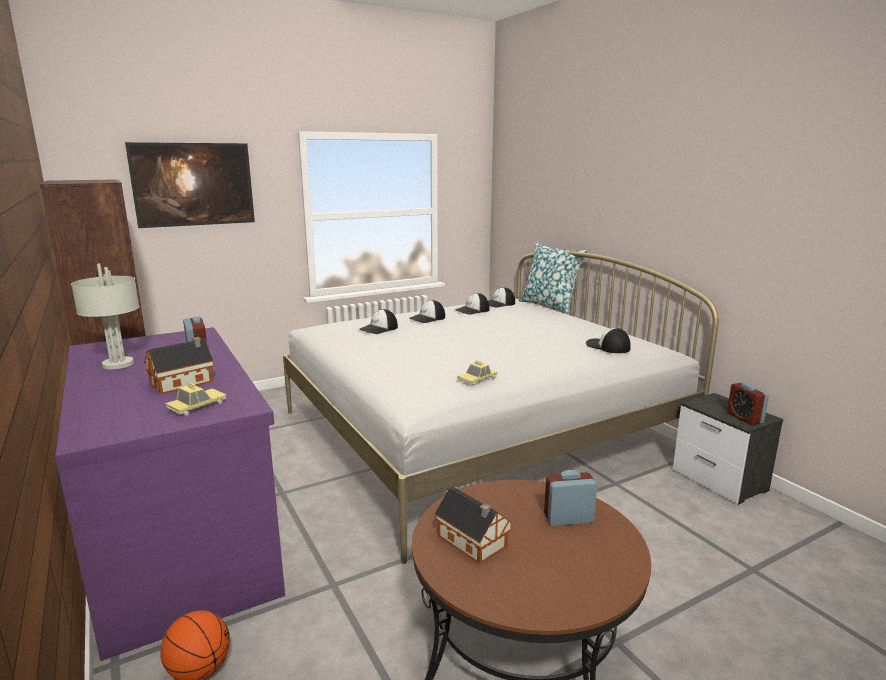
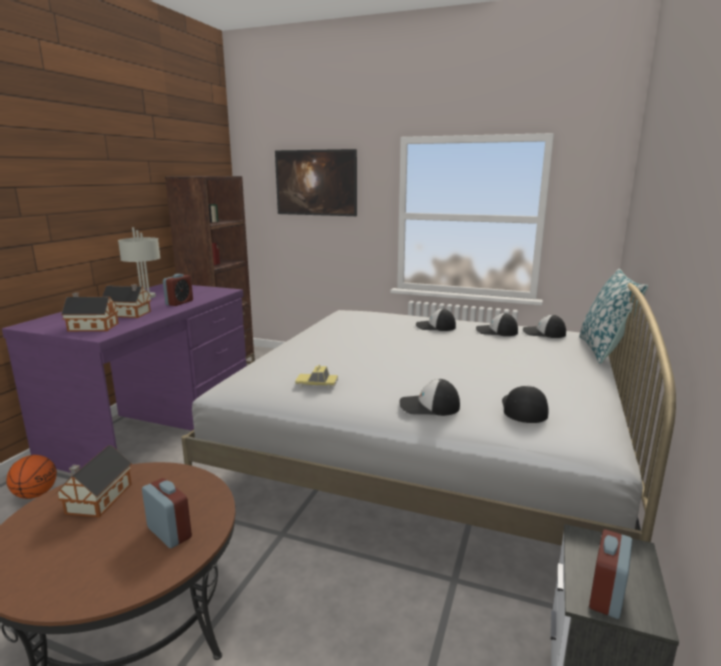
camera: 50 degrees right, 0 degrees up
(197, 406) = (91, 327): toy car -> toy house
(379, 329) = (375, 323): cap -> cap (429, 406)

